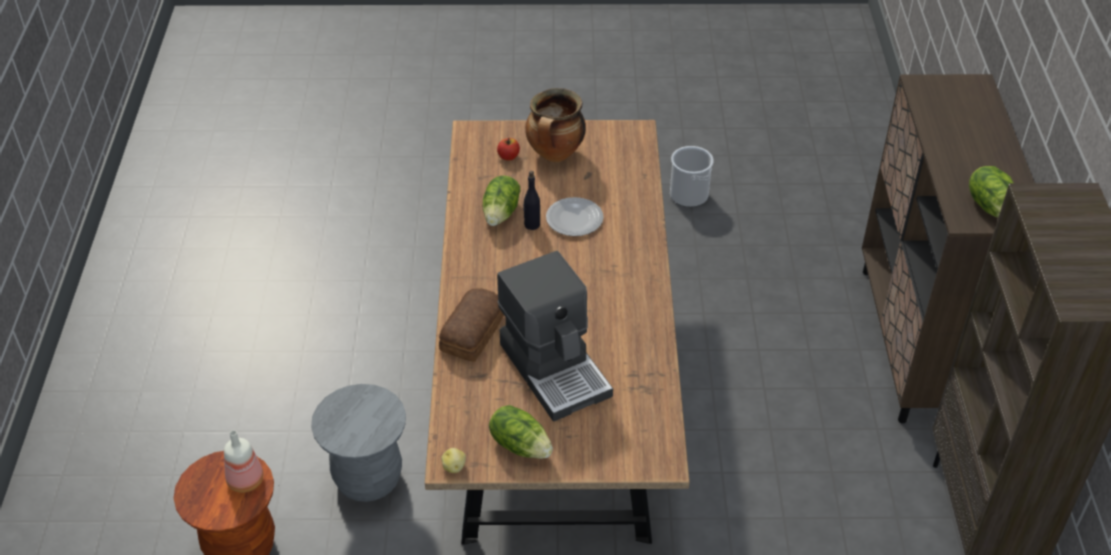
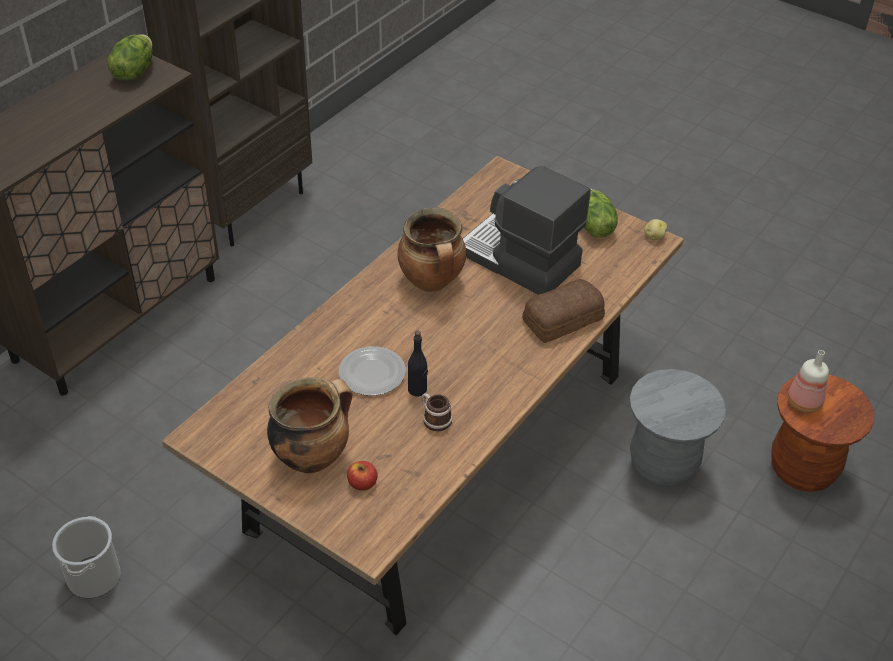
camera: 145 degrees left, 0 degrees up
(501, 213) = (434, 418): lettuce -> mug
(556, 368) = (518, 260): coffee machine -> coffee machine turned 60 degrees counterclockwise
(605, 308) = (432, 282): none -> cooking pot

